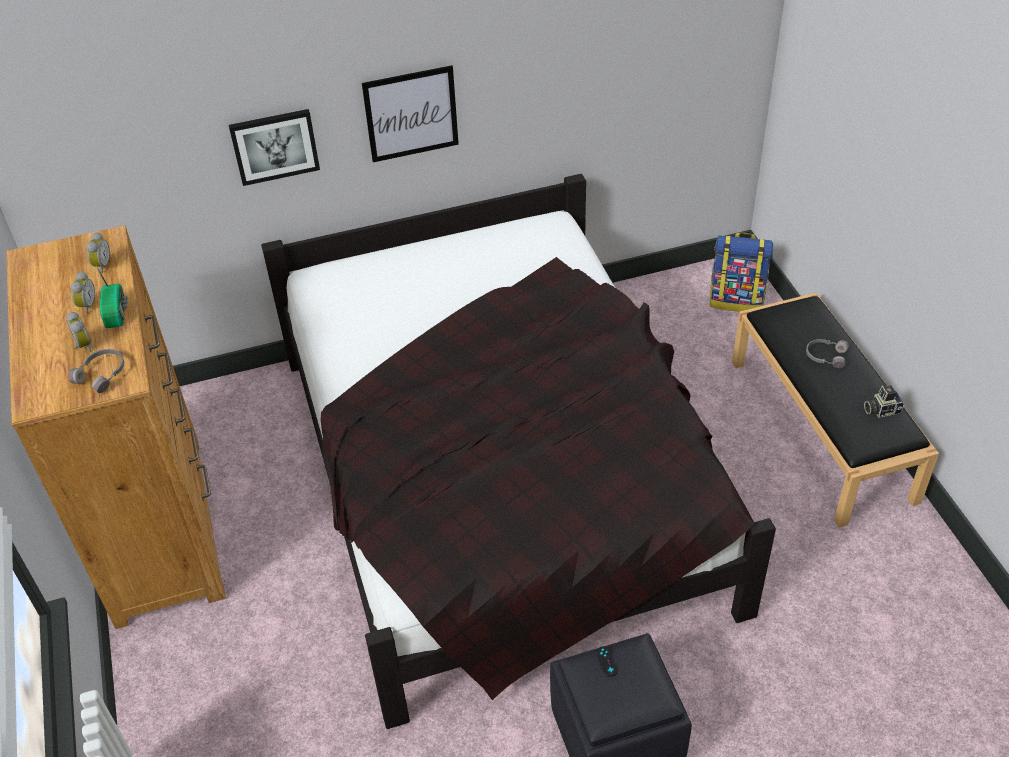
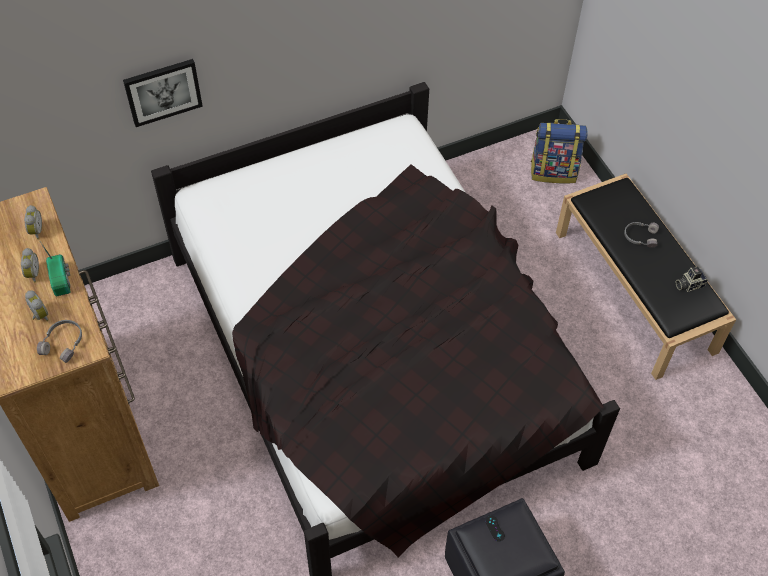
camera: 10 degrees left, 10 degrees up
(411, 114) = (281, 52): picture -> none

